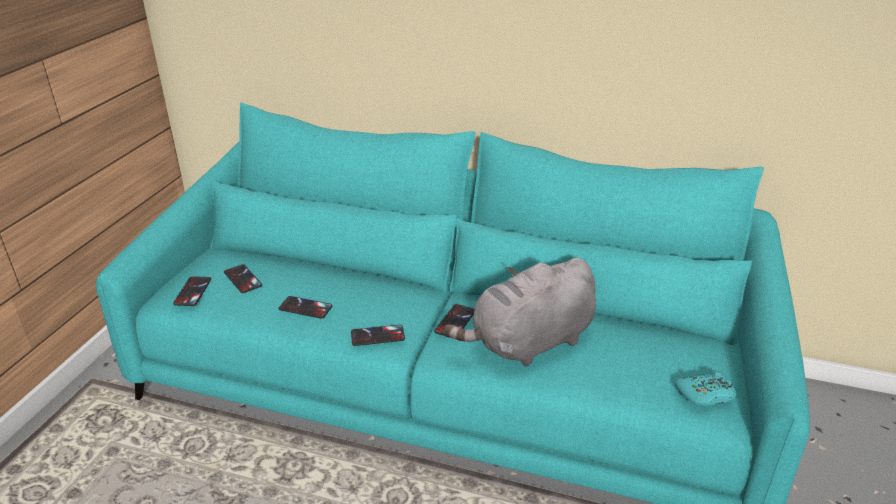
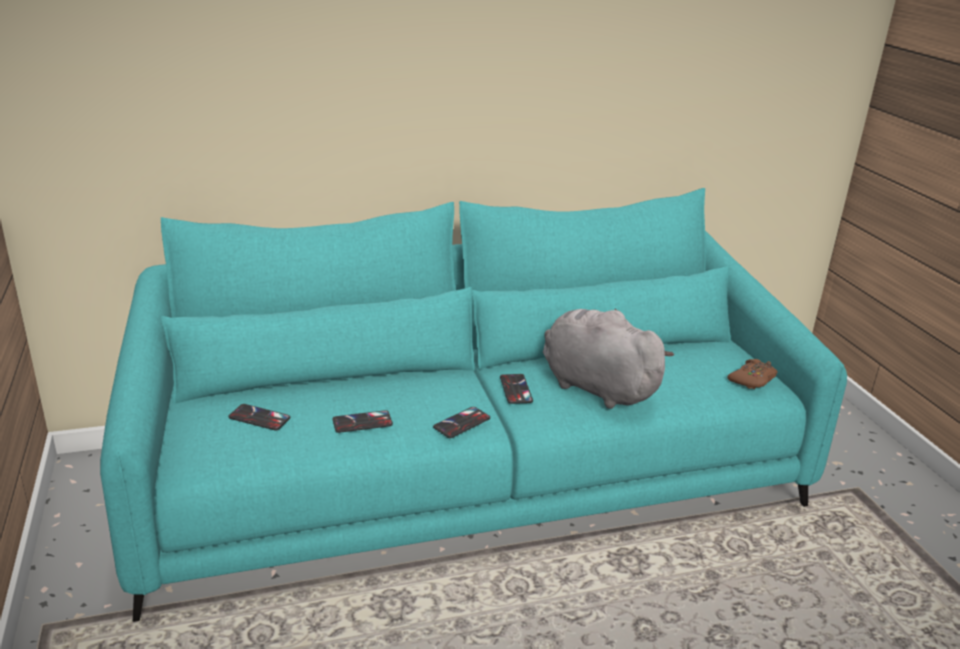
camera: 35 degrees left, 5 degrees down
(192, 291) = (215, 447): phone -> none
(528, 343) = (594, 386): grey plush toy -> grey plush toy turned 105 degrees clockwise
(705, 394) = (752, 380): turquoise game controller -> brown game controller

